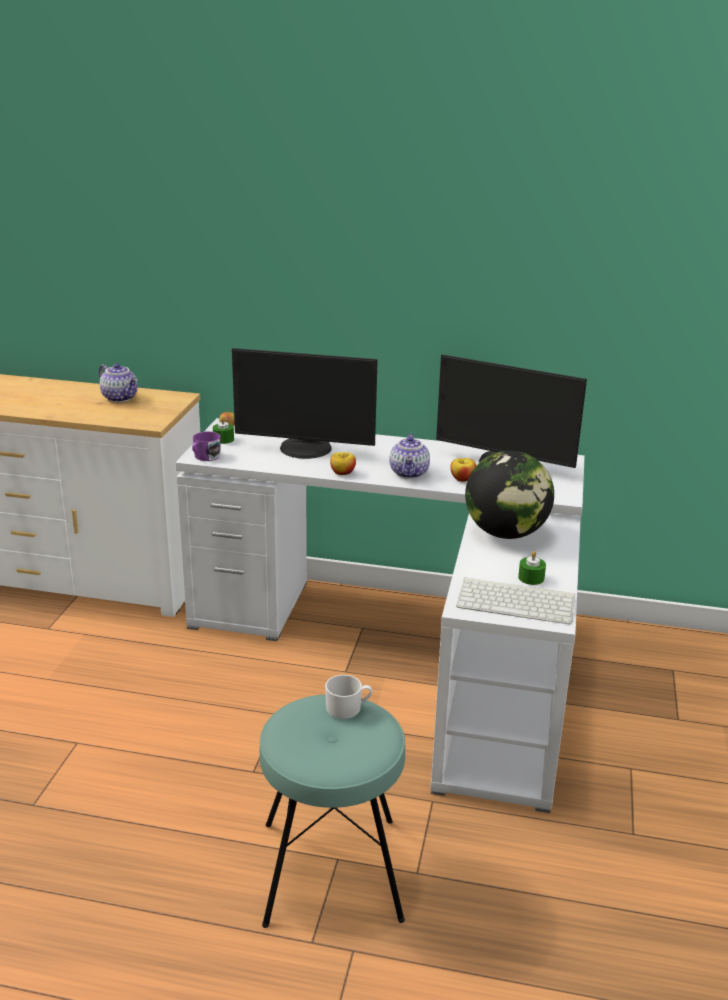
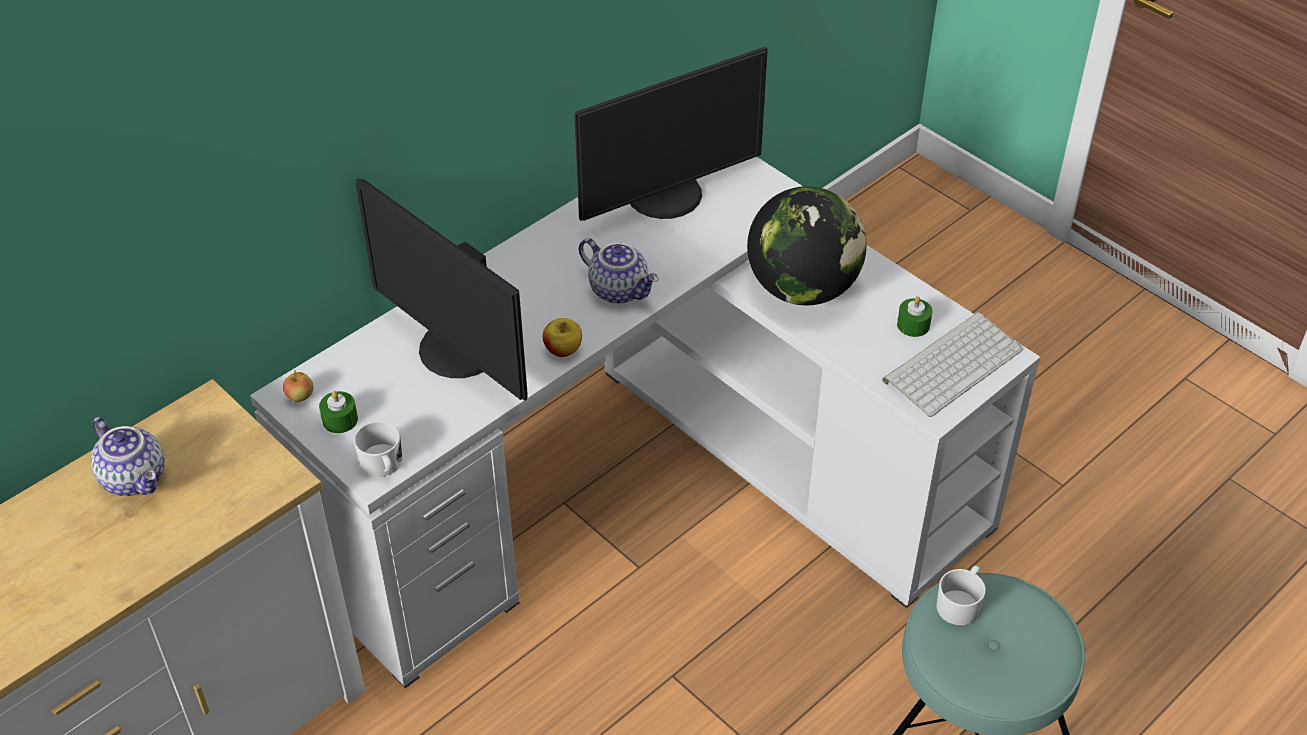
camera: 55 degrees left, 20 degrees up
(121, 398) = (136, 478): teapot -> teapot turned 60 degrees clockwise
(205, 457) = (383, 465): purple mug -> white mug
(305, 449) = (456, 351): monitor -> monitor turned 90 degrees clockwise
(462, 479) = (675, 253): apple -> none

